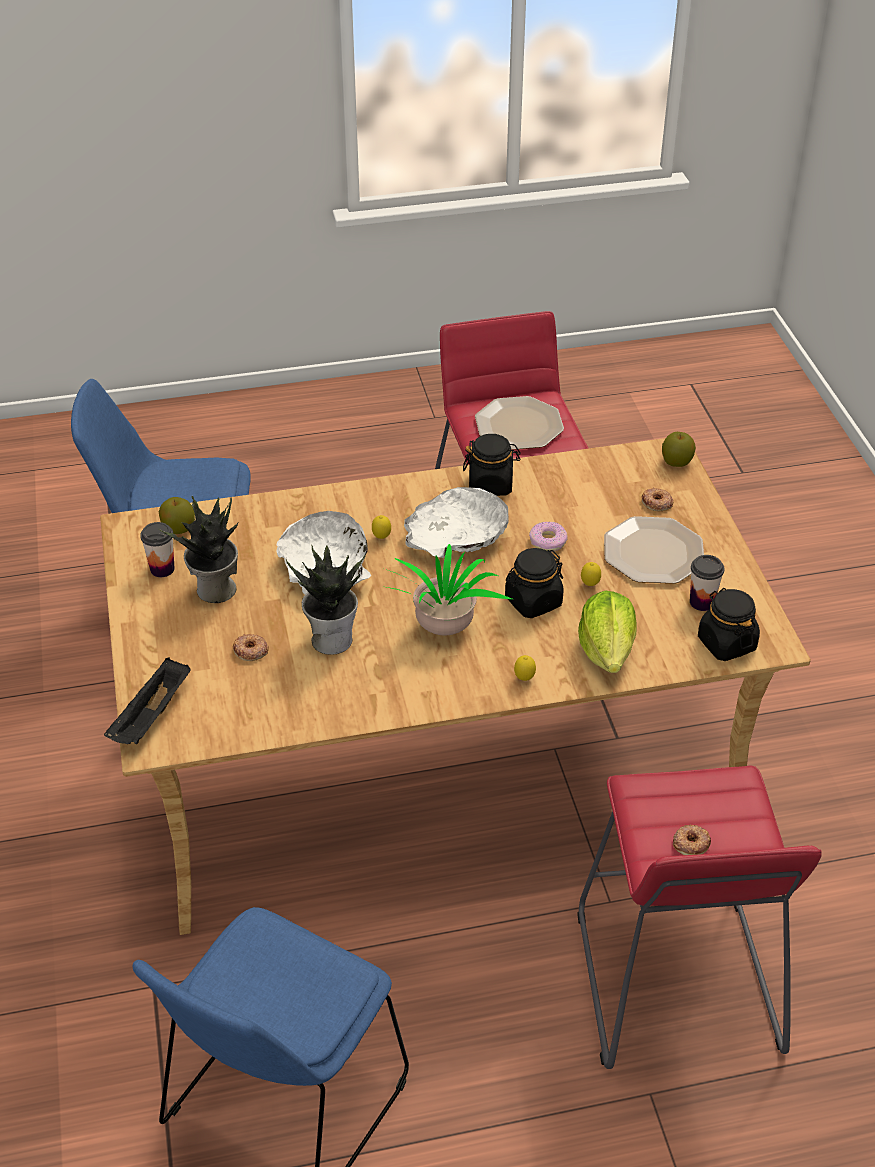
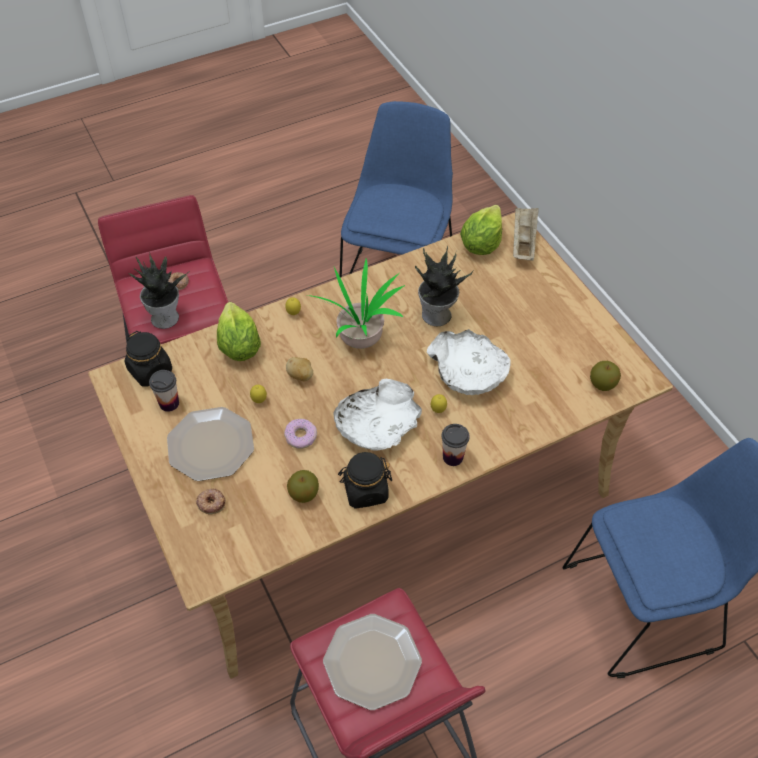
camera: 165 degrees right, 10 degrees up
(152, 717) = (523, 242): black tray -> beige tray
(162, 569) = (589, 345): cup -> cup (453, 457)
(215, 590) = (540, 336): potted plant -> potted plant (165, 317)
(215, 726) = (481, 244): none -> lettuce
(250, 650) = (487, 296): donut -> none
(533, 602) = (301, 376): black jar -> potato
(676, 462) = (195, 561): apple -> apple (304, 494)

